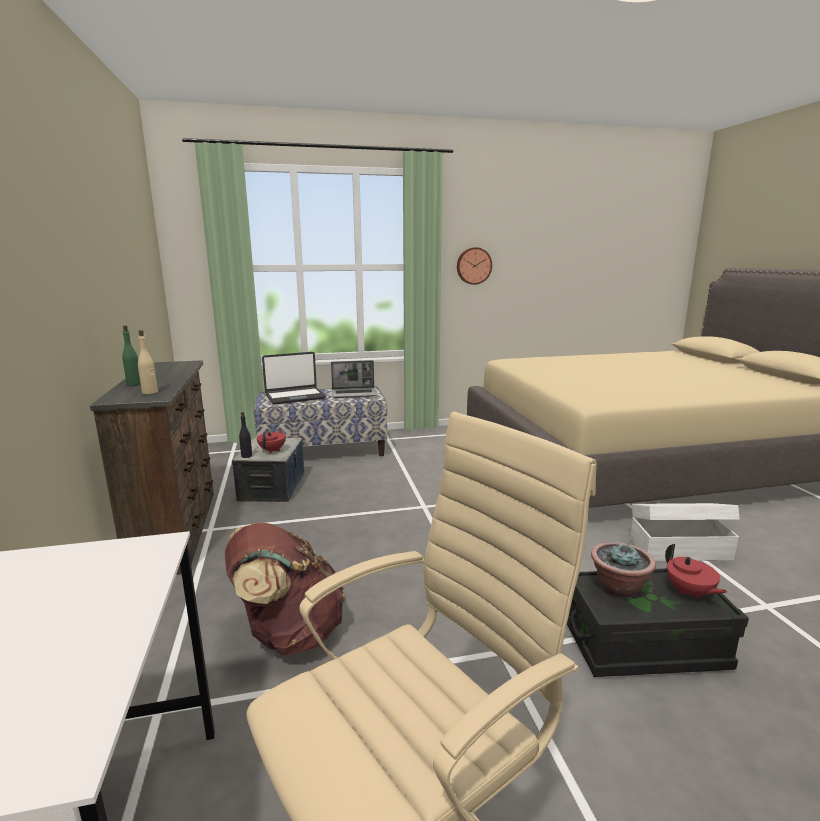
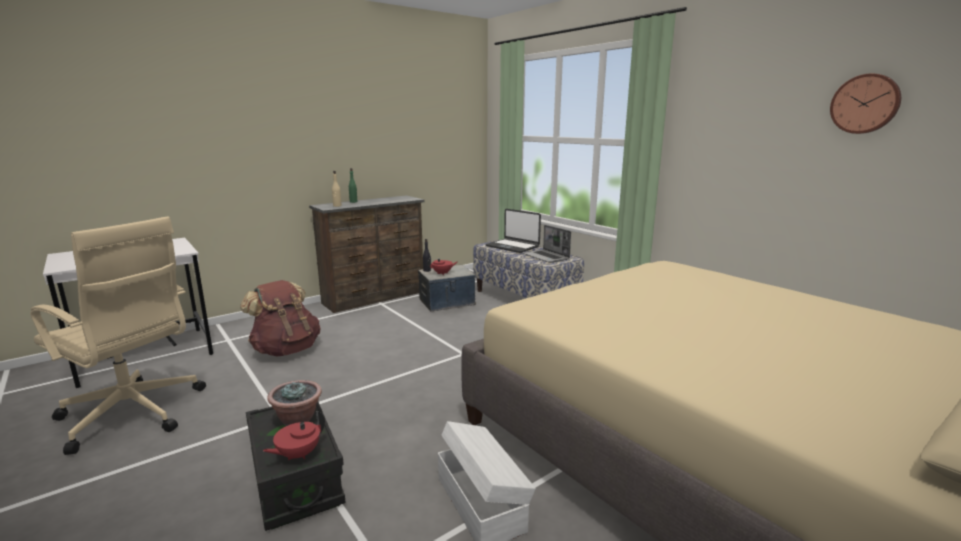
camera: 65 degrees right, 0 degrees up
(473, 266) = (711, 145): wall clock -> wall clock (865, 104)

